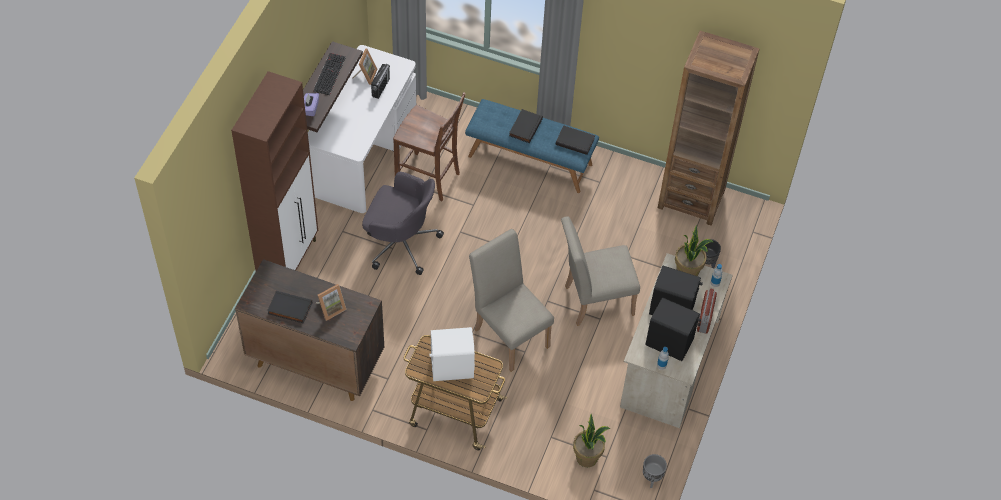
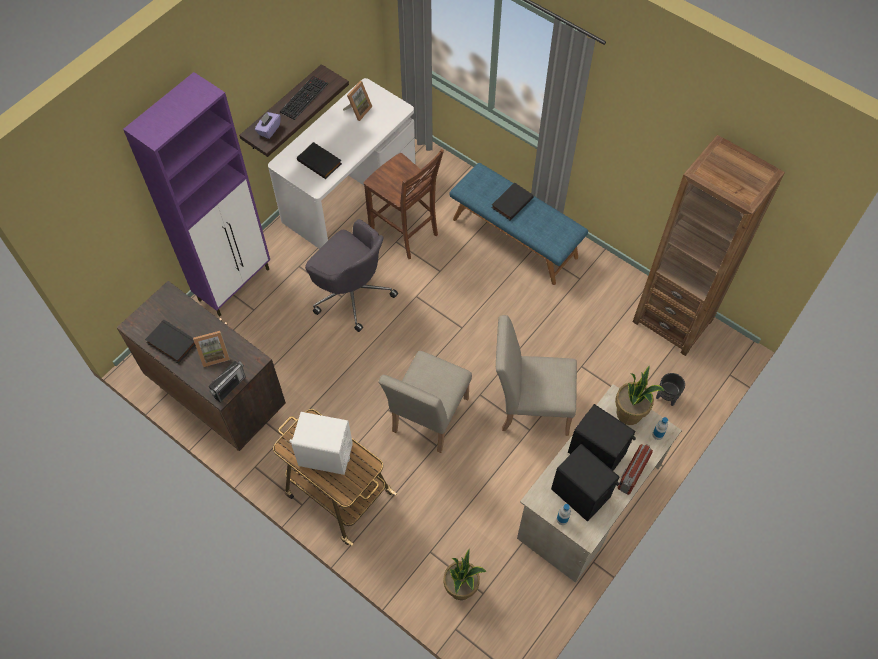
camera: 20 degrees right, 5 degrees up
(289, 261) = (235, 284): brown cabinet -> purple cabinet
(380, 87) = (368, 126): radio -> radio (229, 387)
(509, 333) = (427, 420): beige chair -> beige chair turned 135 degrees counterclockwise
(575, 141) = (560, 230): black book -> black book (320, 162)
(651, 479) = (524, 635): grey planter -> none

